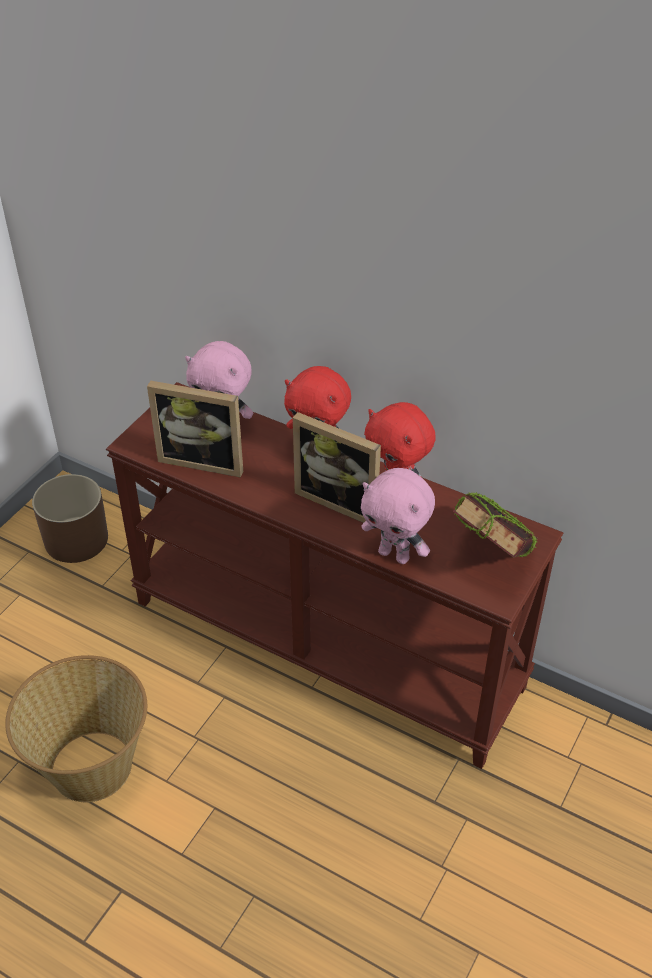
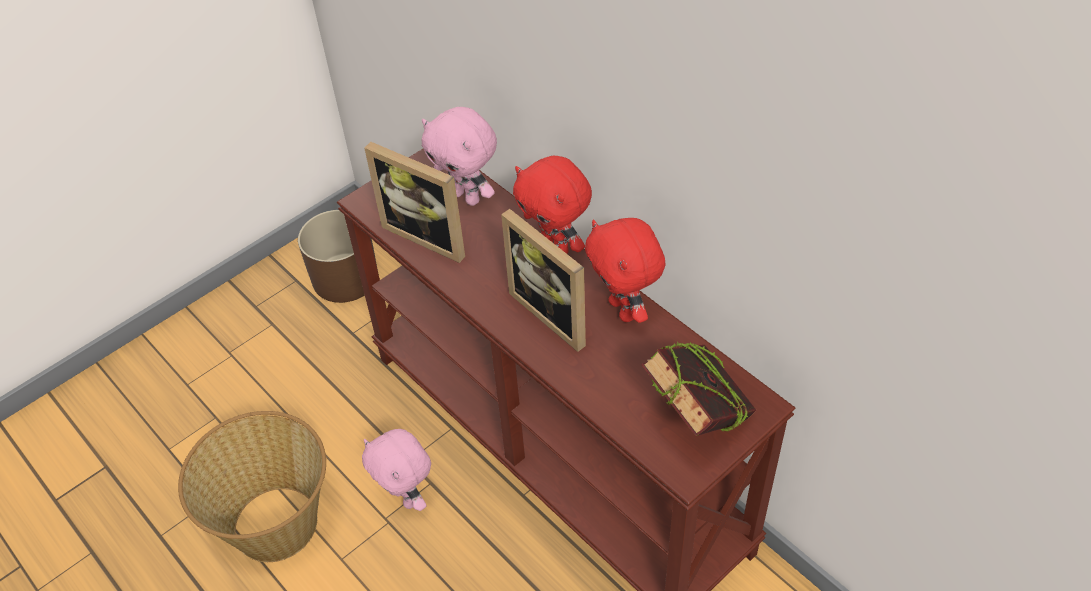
camera: 20 degrees right, 5 degrees up
(395, 555) = (588, 391): pink plush toy -> pink plush toy (407, 497)

